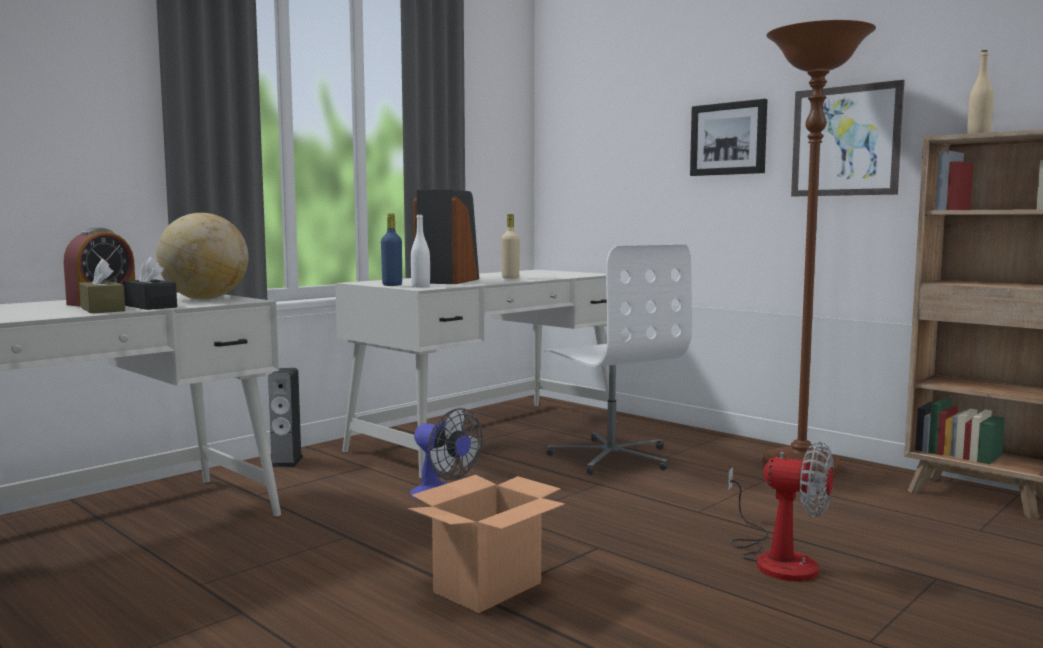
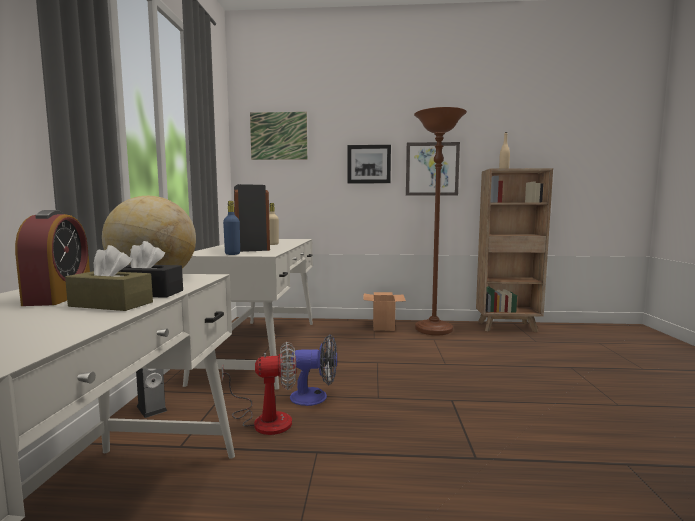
camera: 40 degrees left, 0 degrees up
(420, 286) = (259, 253): white bottle -> none
(488, 587) = (461, 449): cardboard box -> cardboard box (383, 326)
(595, 100) = (278, 136): none -> picture
(611, 457) = (351, 345): white office chair -> none
(777, 559) = (517, 378): fan -> fan (264, 419)

